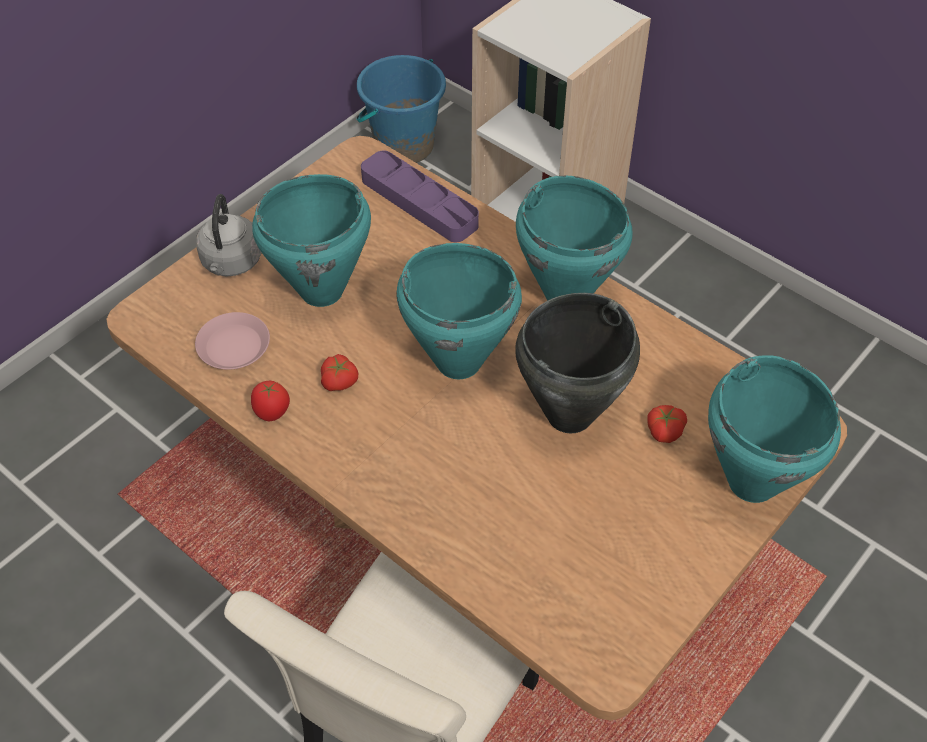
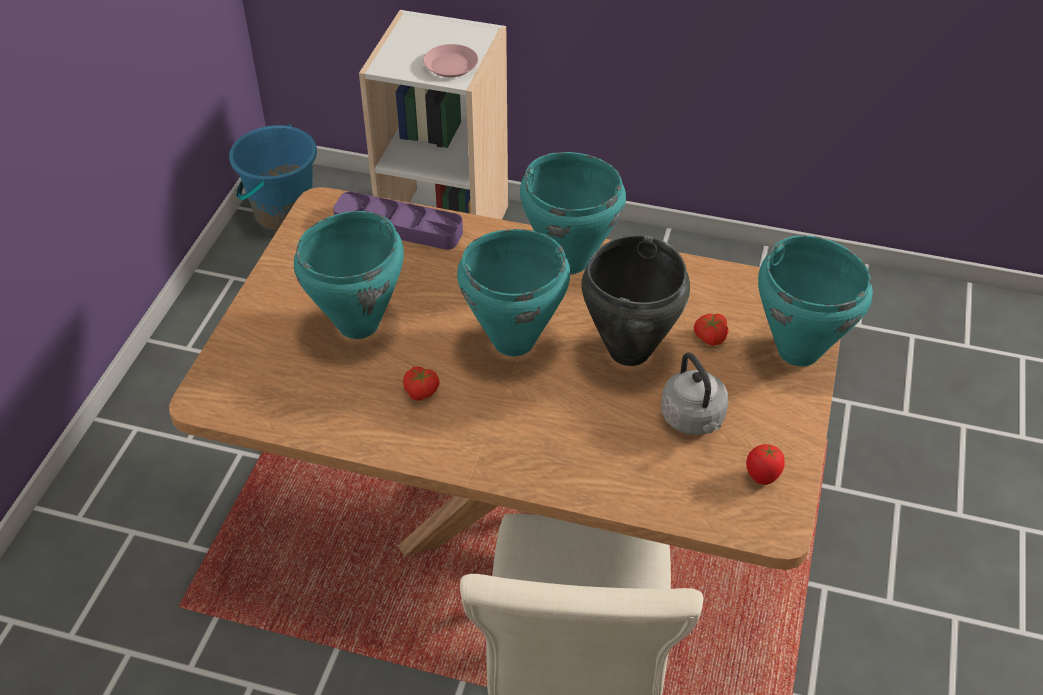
camera: 25 degrees left, 5 degrees down
(231, 263) = (260, 328): grey kettle -> grey kettle (694, 420)
(233, 346) = (307, 396): pink plate -> pink plate (451, 66)
(272, 414) = (378, 438): tomato -> tomato (762, 477)

